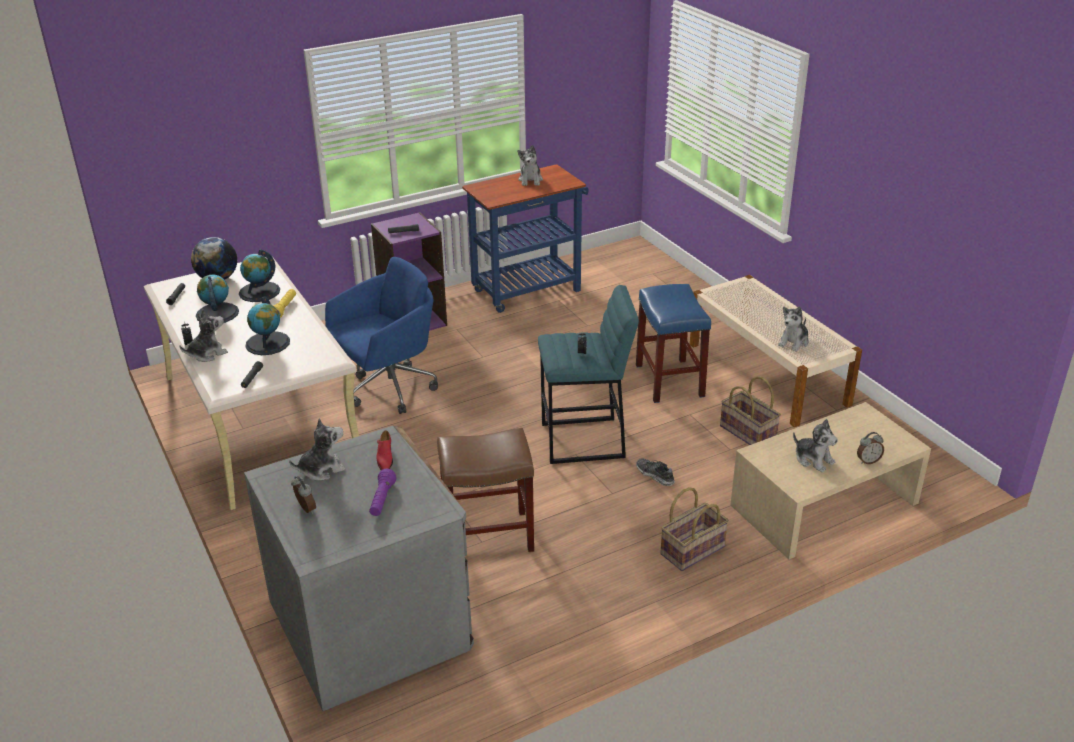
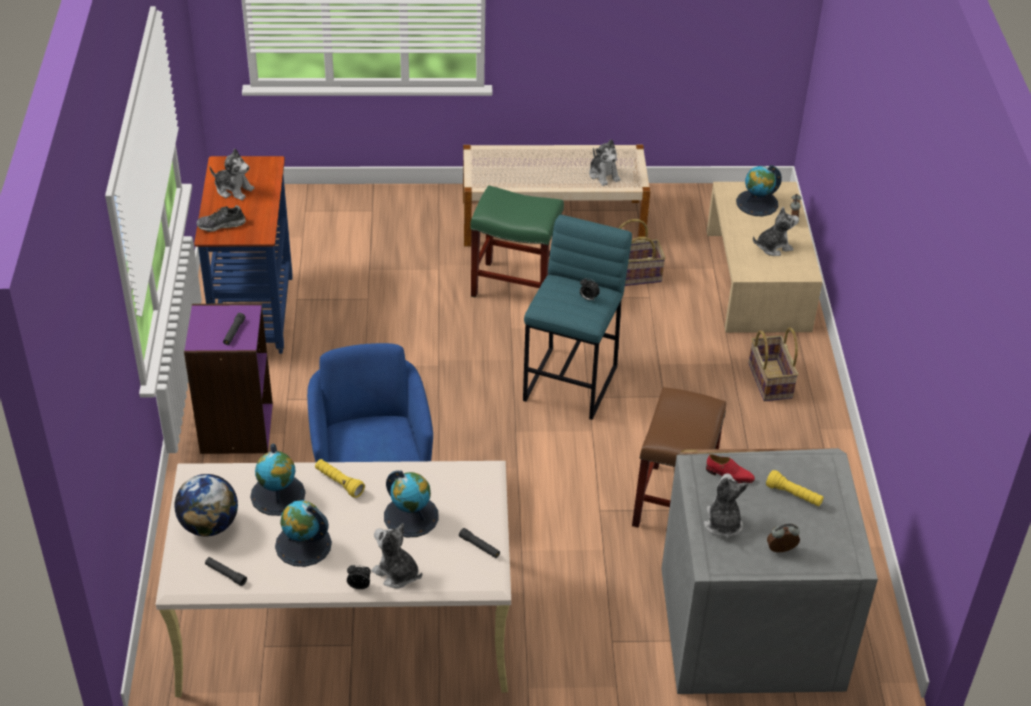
camera: 65 degrees left, 10 degrees up
(207, 354) = (396, 573): plush toy -> plush toy turned 45 degrees counterclockwise
(382, 500) = (793, 495): purple flashlight -> yellow flashlight
(655, 475) = (655, 359): shoe -> shoe (221, 225)
(670, 381) = (516, 286): blue stool -> green stool
(866, 433) = (757, 203): none -> globe

